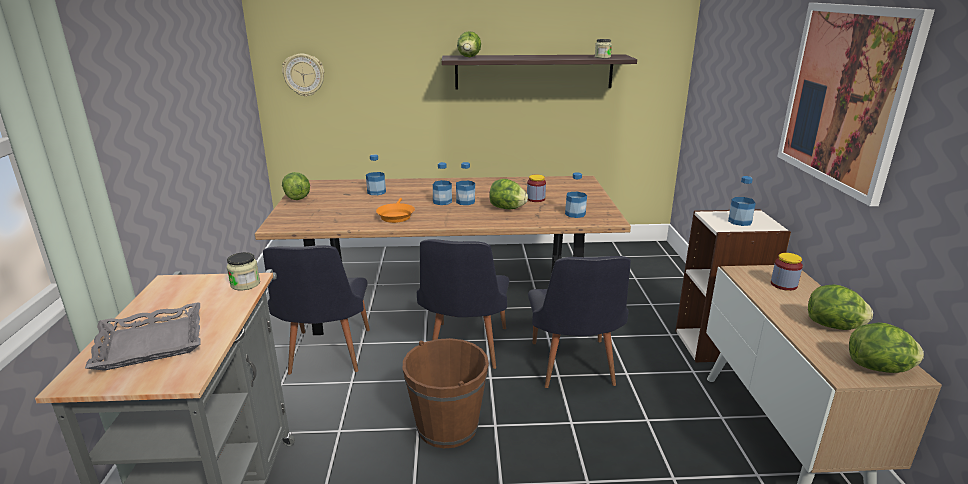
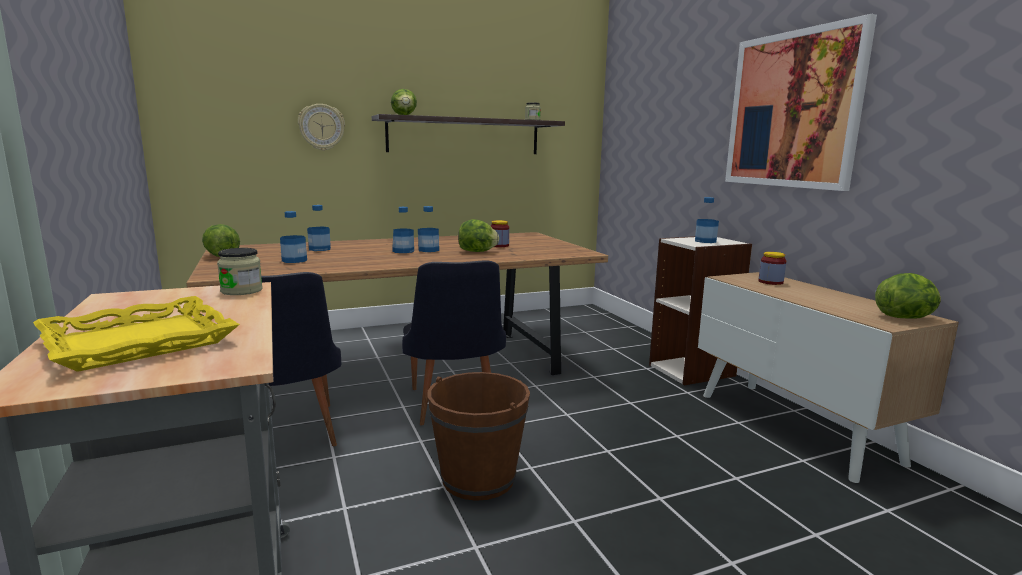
camera: 20 degrees left, 10 degrees down
(150, 343) = (139, 342): grey tray -> yellow tray
(304, 75) = (209, 131): wall clock -> wall clock (321, 127)
(395, 216) = (360, 261): orange frying pan -> none
(573, 369) = (578, 407): black chair -> none
(575, 214) = (548, 251): bottle -> bottle (294, 260)
(834, 326) = (840, 300): lettuce -> none

